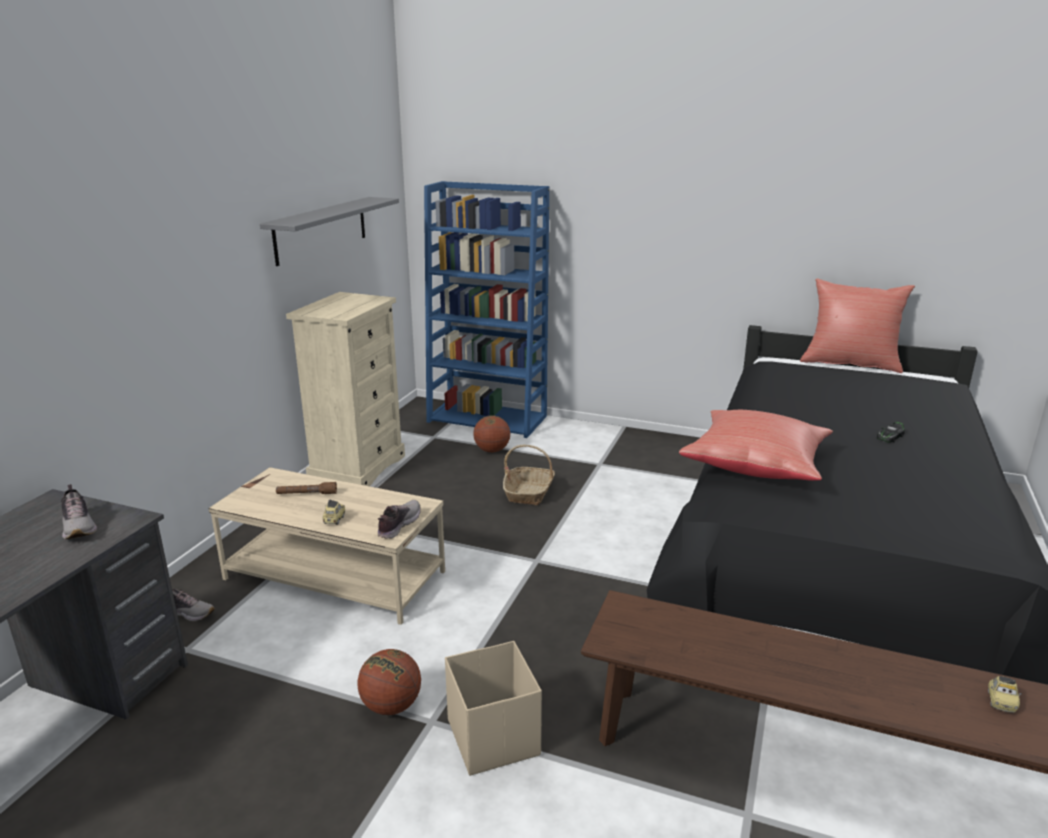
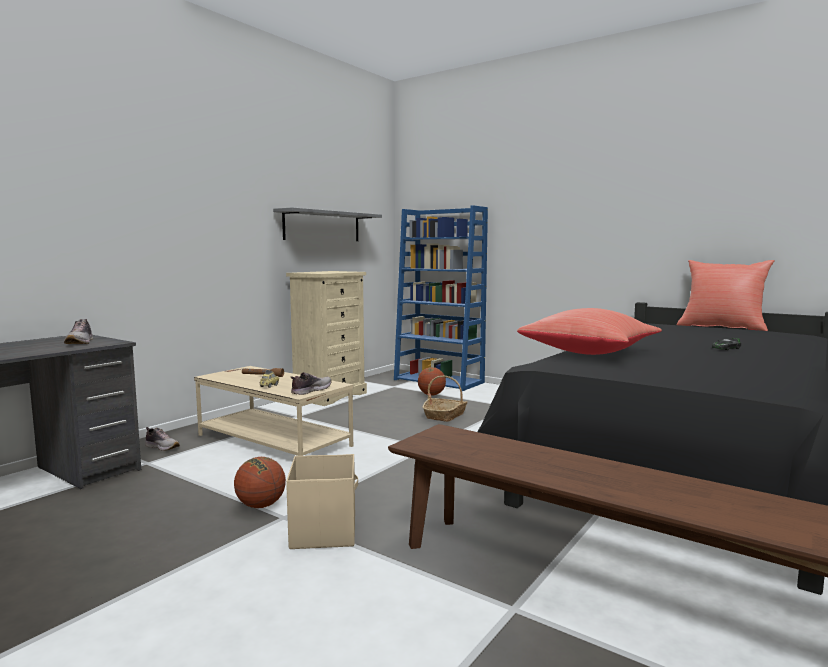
camera: 15 degrees right, 15 degrees down
(1000, 702) = (768, 509): toy car -> none

